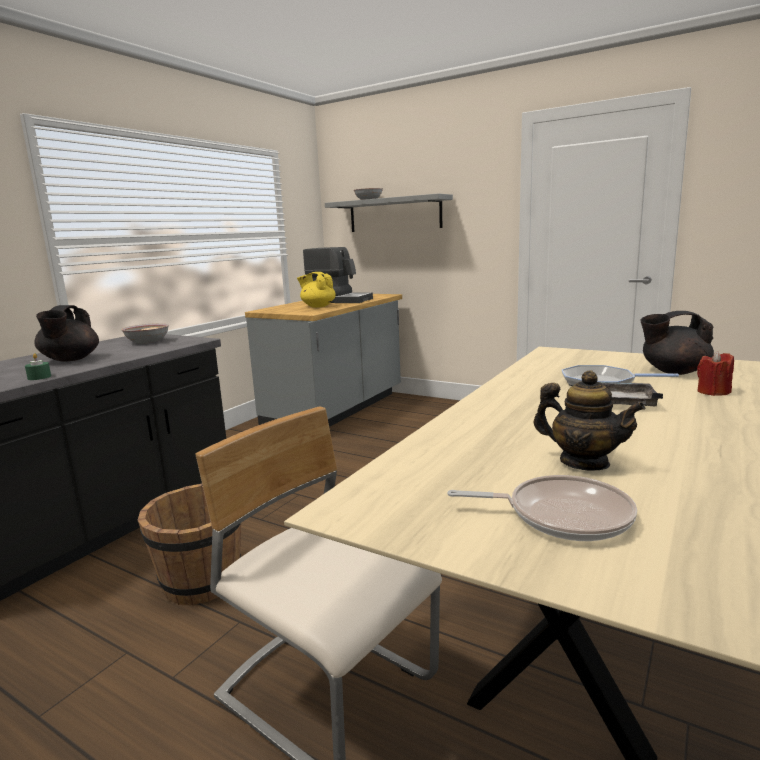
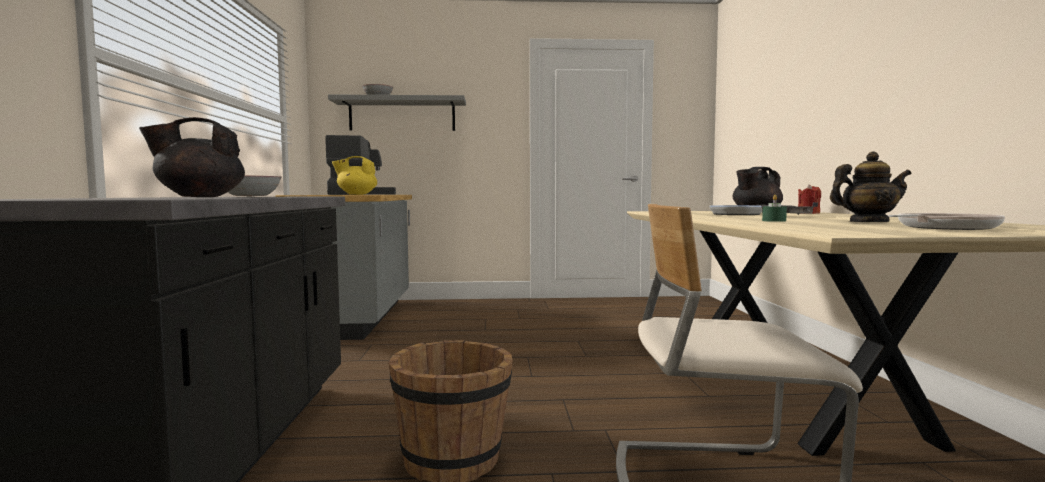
camera: 35 degrees left, 10 degrees down
(39, 377) = (230, 197): green candle -> green candle (774, 221)
(70, 359) = (199, 197): black teapot -> black teapot turned 105 degrees clockwise

